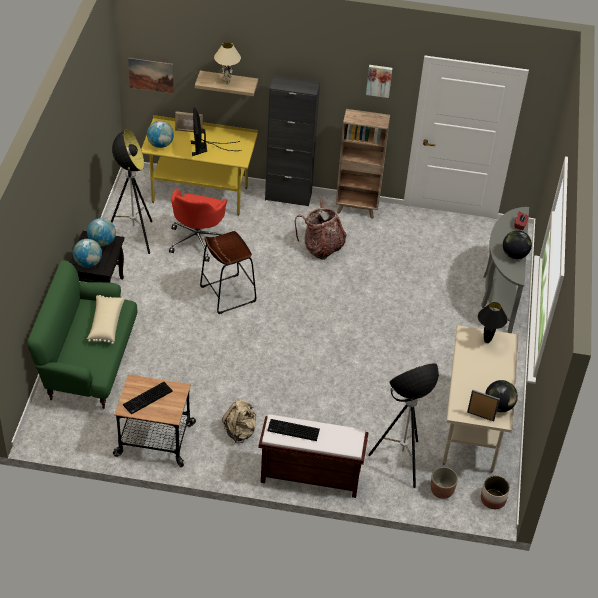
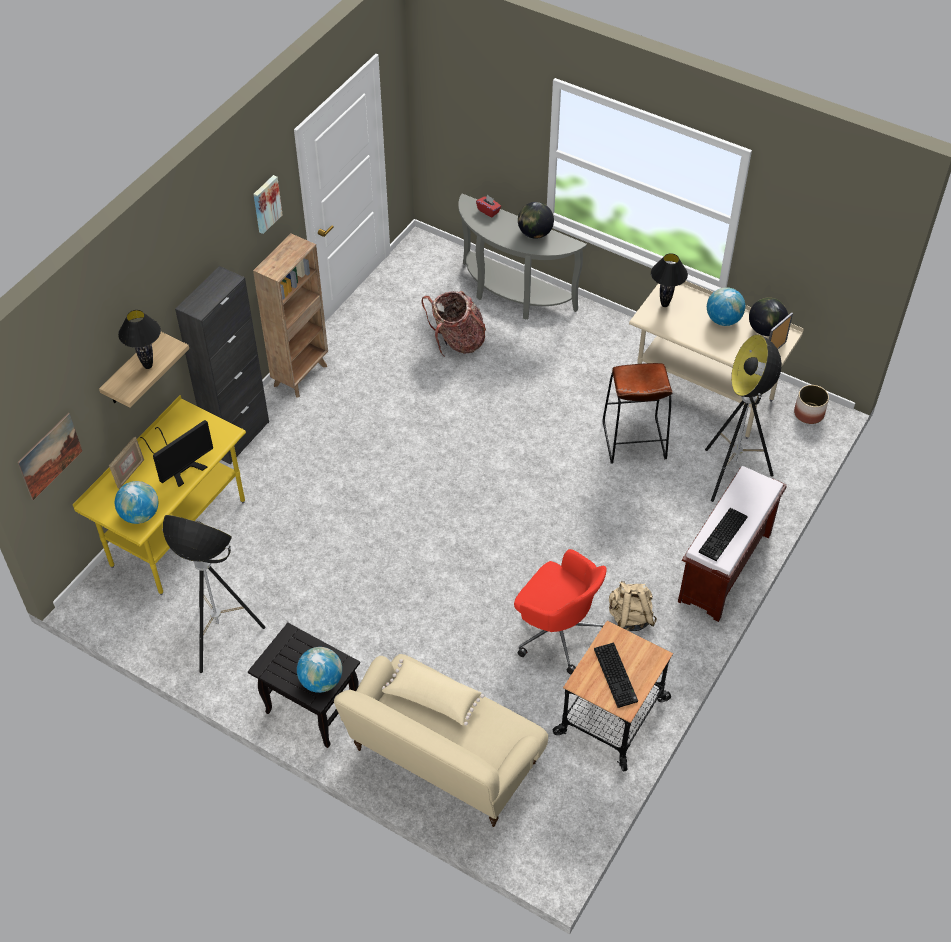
camera: 65 degrees left, 5 degrees up
(88, 363) = (444, 760): green sofa -> beige sofa
(102, 242) = (286, 652): globe -> globe (723, 320)
(198, 240) = (267, 562): red office chair -> red office chair (557, 631)
(206, 148) = (179, 464): monitor -> monitor turned 60 degrees counterclockwise
(226, 83) = (148, 366): beige table lamp -> black table lamp
(227, 294) = (387, 559): brown stool -> brown stool (633, 440)
(321, 247) = (351, 433): backpack -> backpack (457, 342)
(441, 491) = (784, 453): planter -> none

